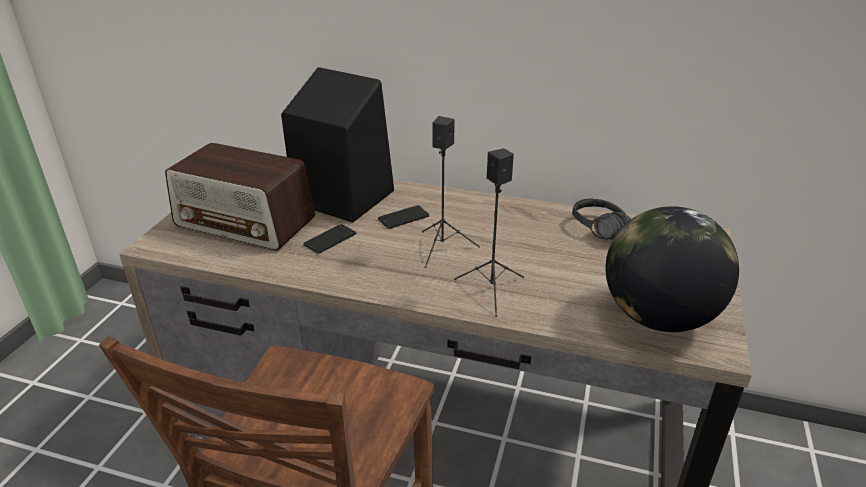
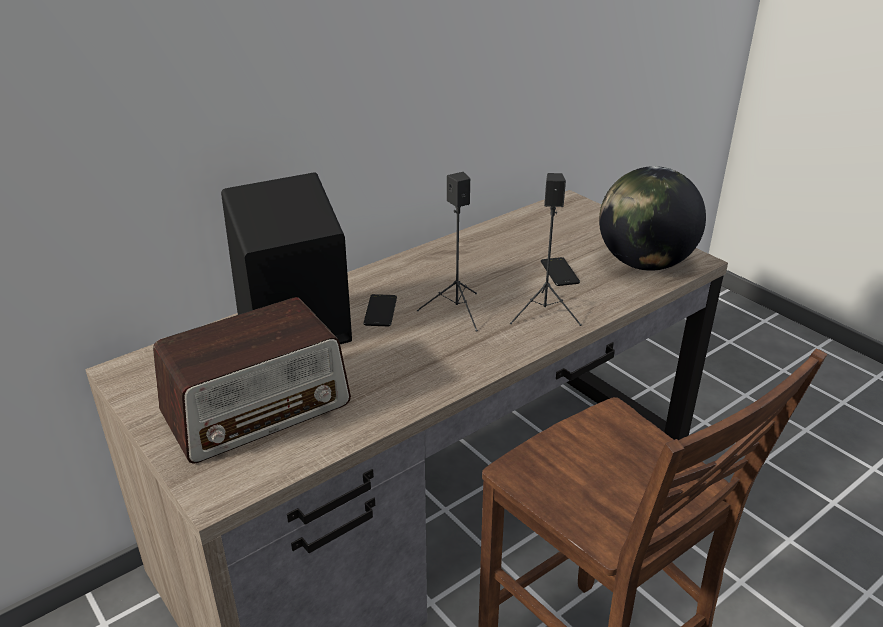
camera: 55 degrees left, 0 degrees up
(330, 239) = (366, 365): phone -> phone (559, 272)
(593, 231) = (514, 237): black headphones -> none

